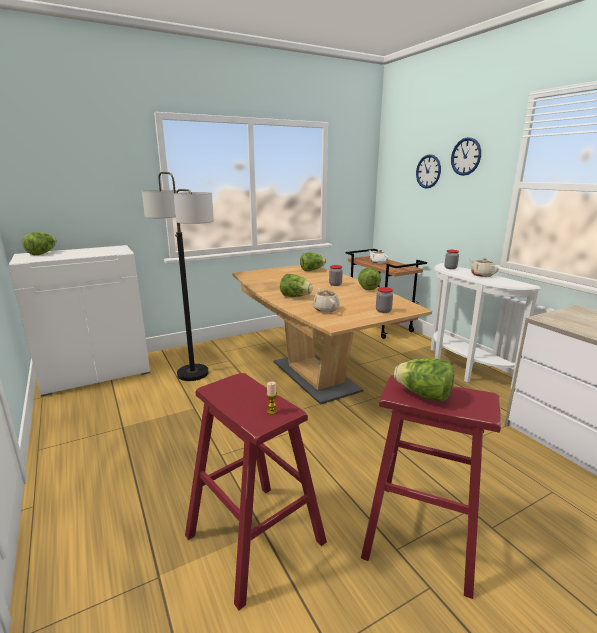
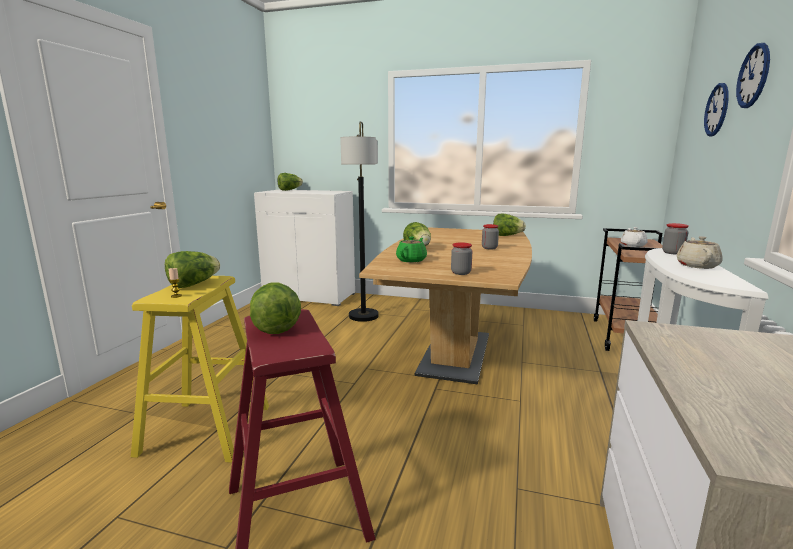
camera: 45 degrees right, 5 degrees down
(255, 538) = (206, 429): red stool -> yellow stool
(325, 309) = (411, 260): beige teapot -> green teapot
(367, 287) = (515, 256): lettuce -> lettuce (193, 284)

